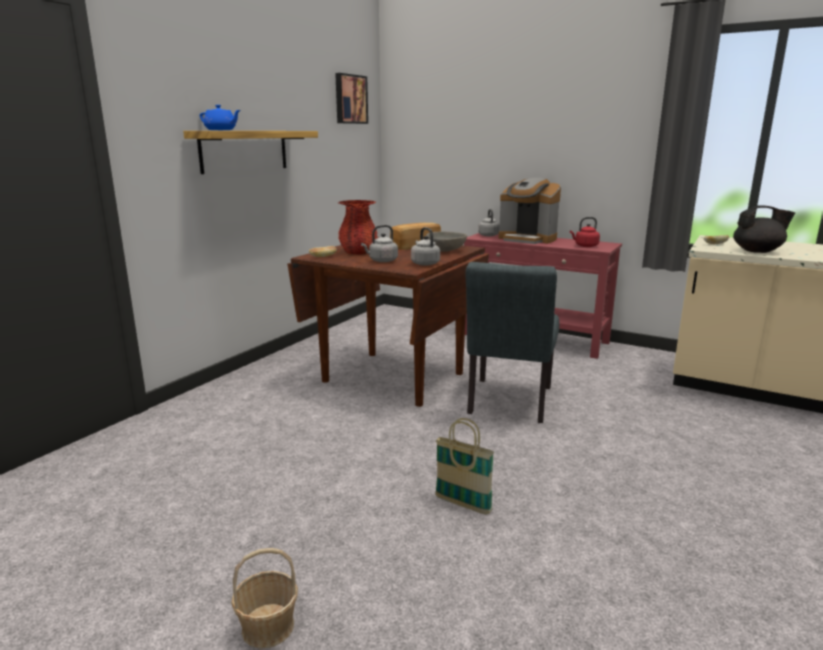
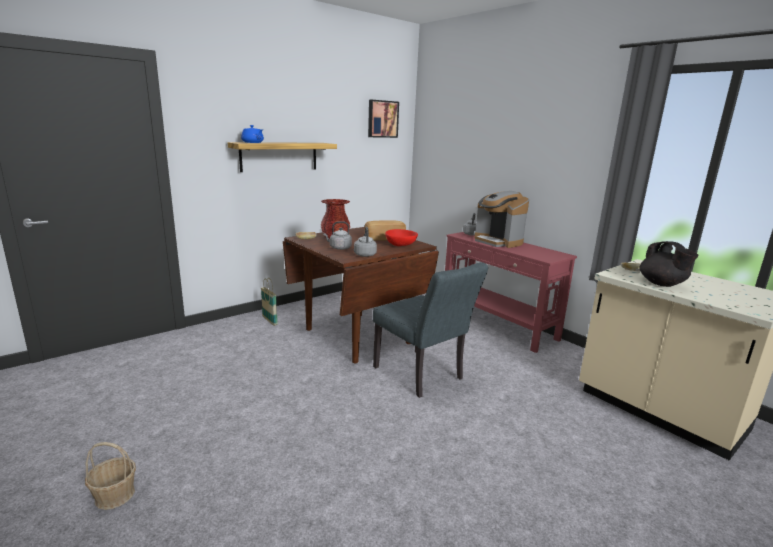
camera: 20 degrees right, 0 degrees up
(445, 250) = (400, 245): grey bowl -> red bowl
(462, 504) = (311, 447): basket -> basket (269, 321)
(508, 403) = (422, 376): grey chair -> grey chair turned 75 degrees counterclockwise
(585, 246) = (537, 254): red kettle -> none
(758, 251) = (662, 284): black teapot -> black teapot turned 45 degrees clockwise

